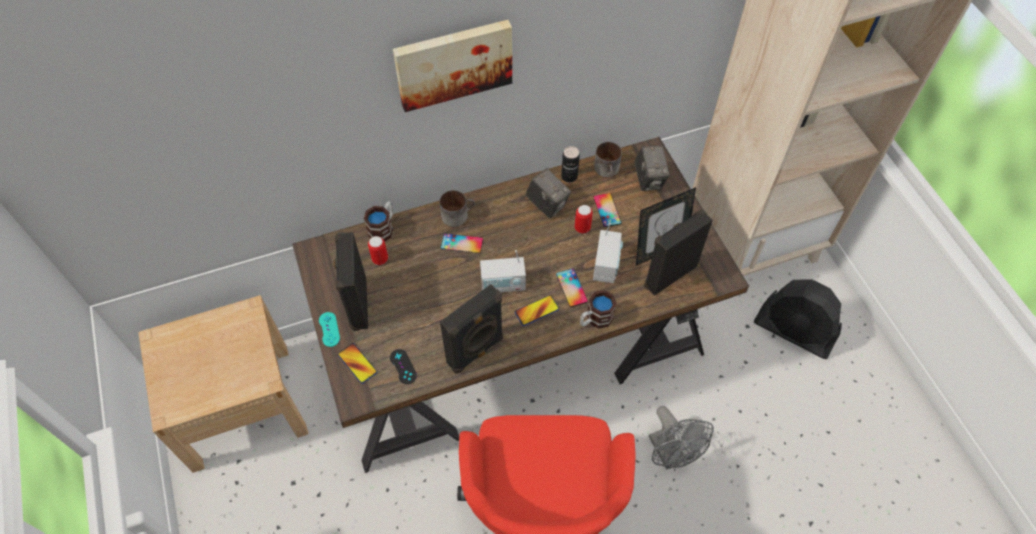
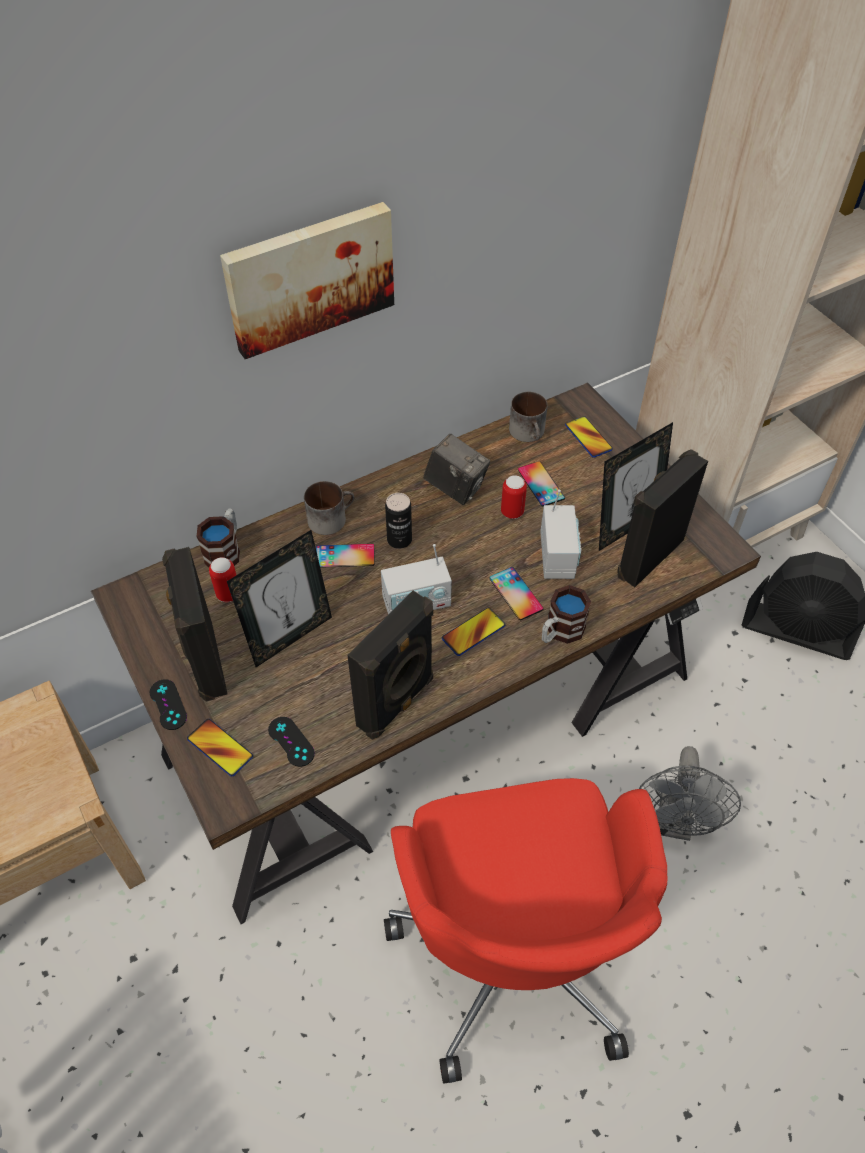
camera: 10 degrees left, 5 degrees down
(329, 329) = (168, 704): turquoise game controller -> black game controller
(415, 295) = (290, 637): none -> picture frame
(569, 176) = (478, 448): can -> can (399, 540)
(649, 179) = (588, 437): camera -> phone
(670, 455) = (675, 822): grey fan -> grey fan turned 45 degrees clockwise

